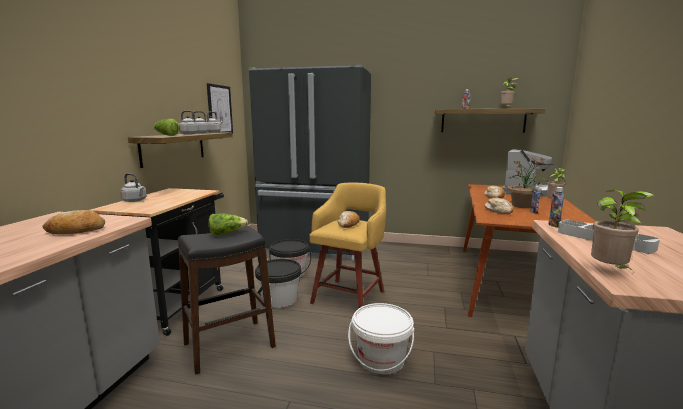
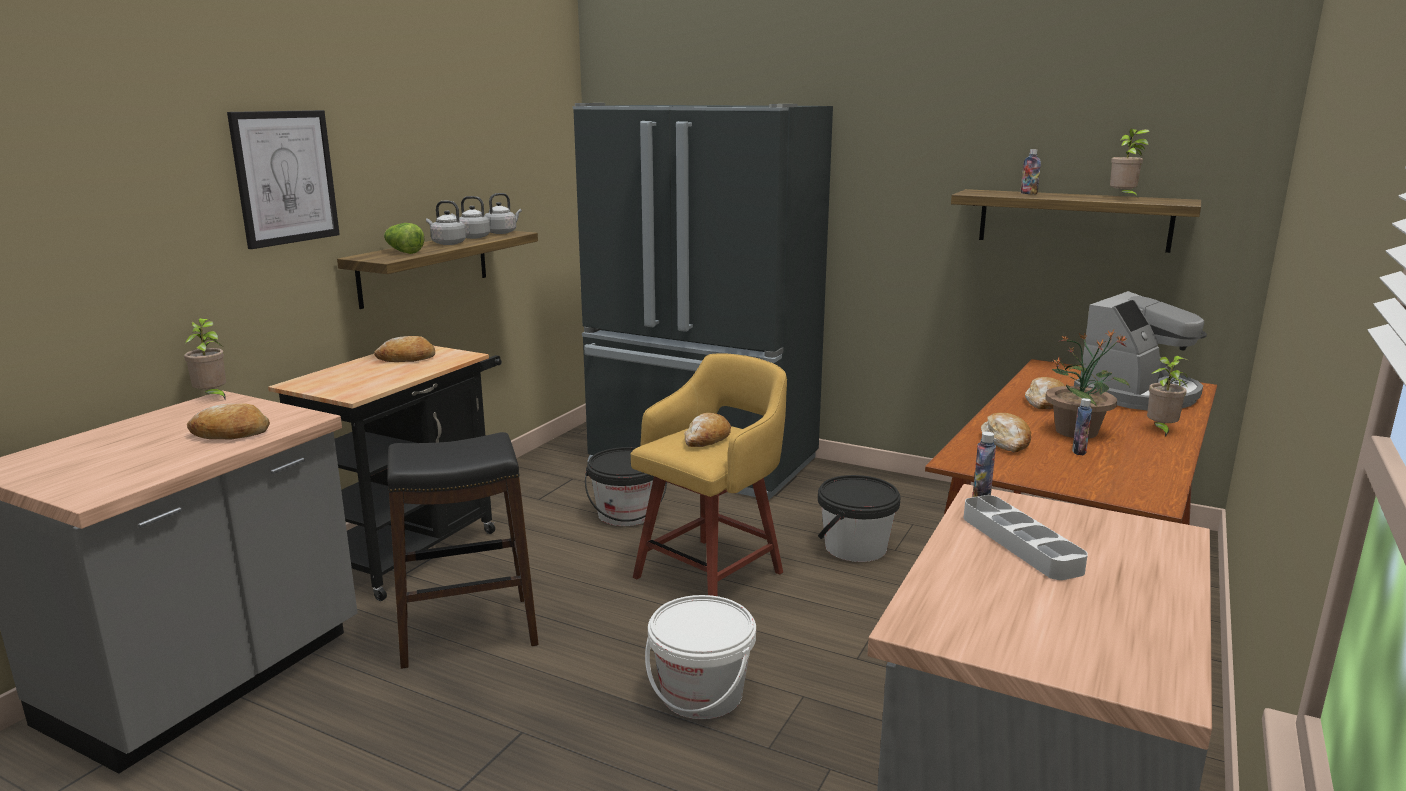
camera: 15 degrees right, 5 degrees up
(135, 201) = (343, 371): grey kettle -> none
(172, 194) = (407, 359): none -> bread
(219, 110) = (525, 180): picture -> picture (285, 177)
(226, 233) = (461, 447): lettuce -> none
(279, 299) = (583, 563): black bucket -> black bucket (855, 547)
(610, 271) = (926, 602): potted plant -> potted plant (212, 397)

